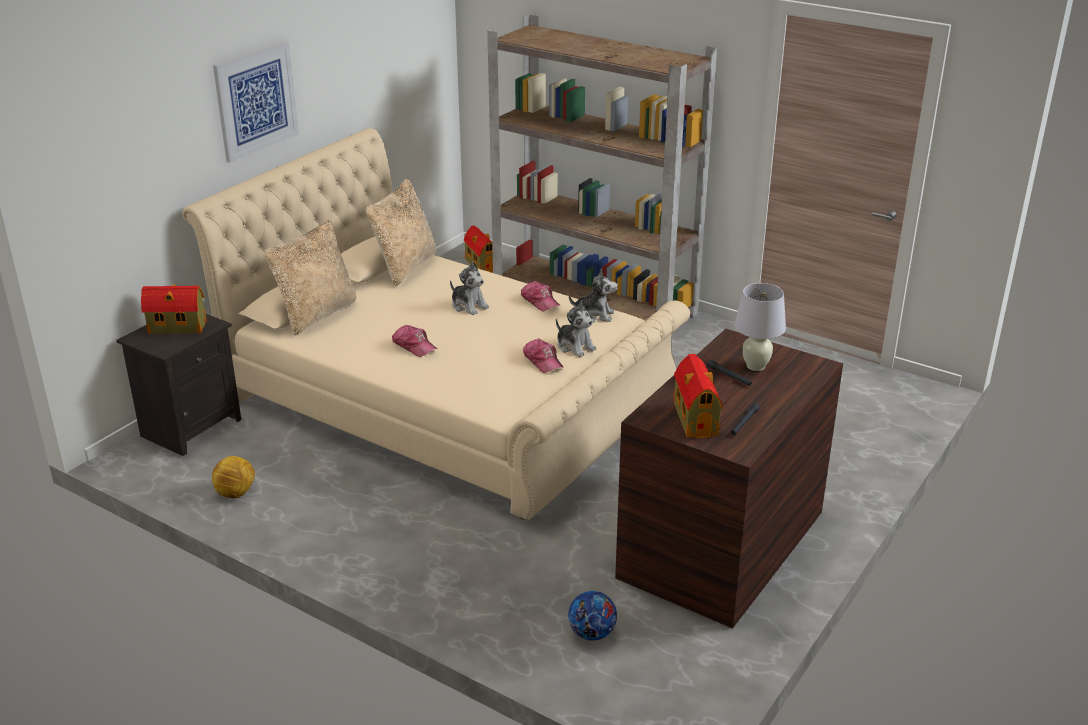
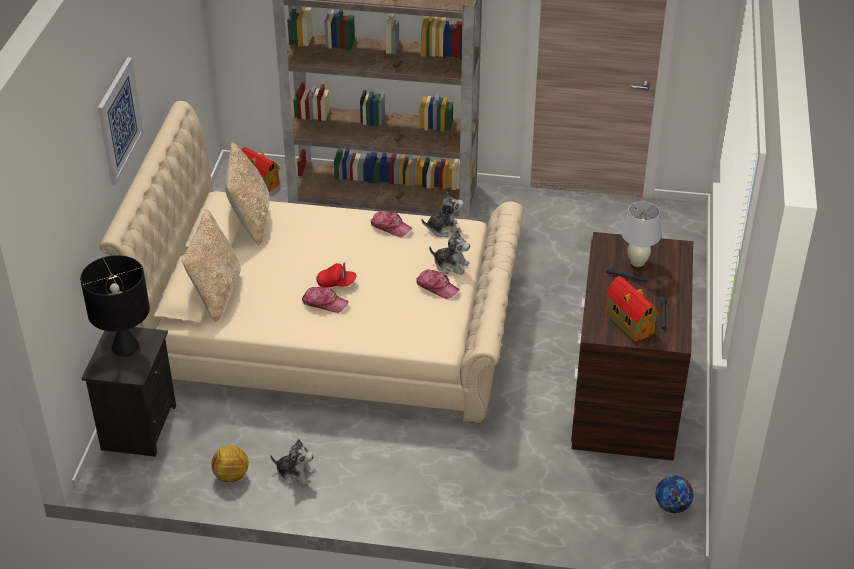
camera: 25 degrees left, 10 degrees up
(178, 327) = (125, 349): toy house -> black table lamp
(441, 333) = (336, 283): none -> red cap
(469, 306) = (336, 248): plush toy -> plush toy (295, 473)
(592, 633) = (584, 498): football -> football (672, 506)

